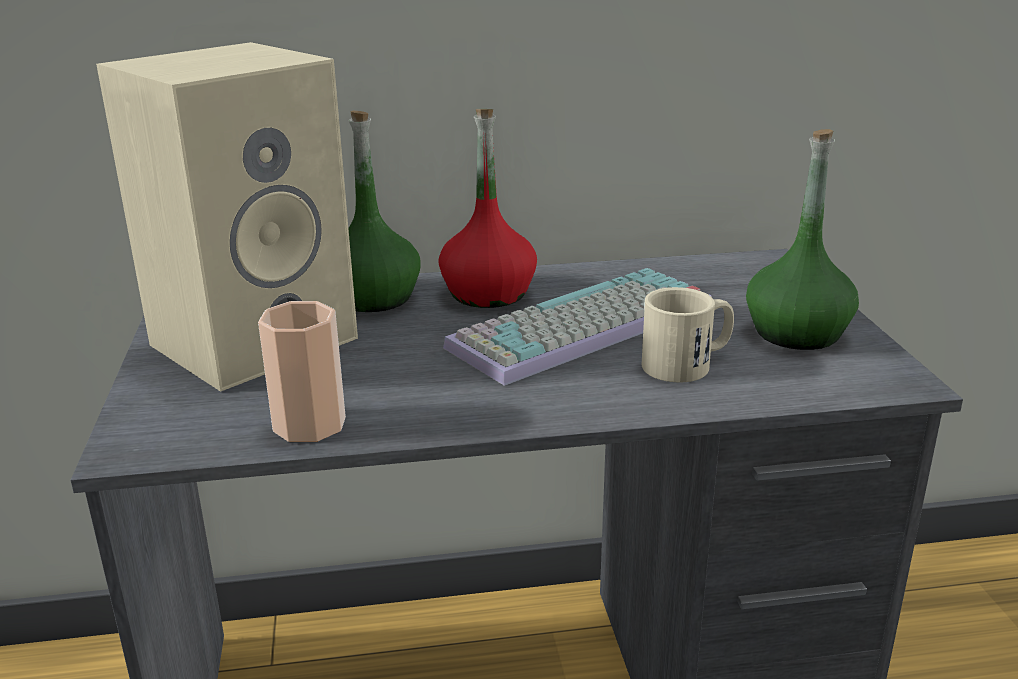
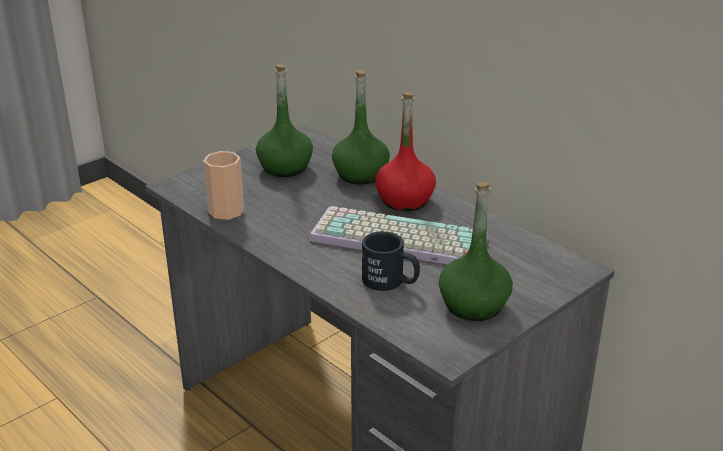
camera: 55 degrees right, 5 degrees up
(256, 339) = (285, 167): beige speaker -> green bottle
(688, 363) = (391, 282): beige mug -> black mug

